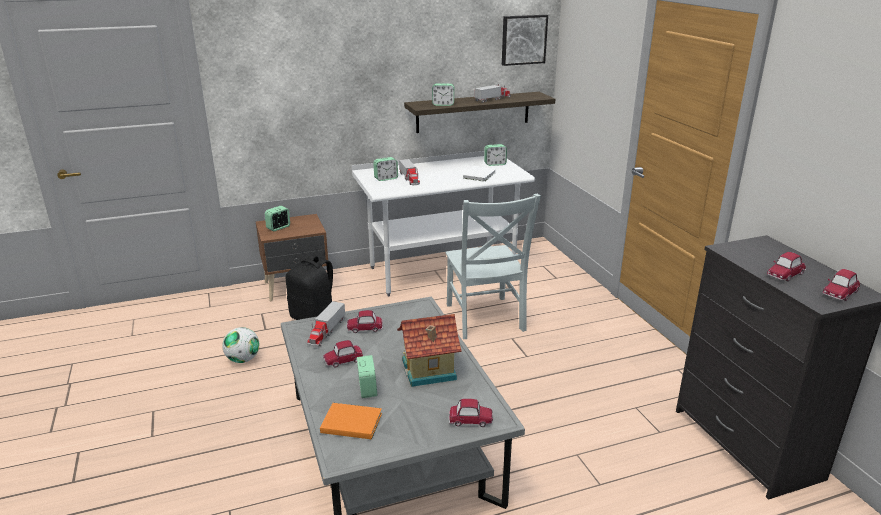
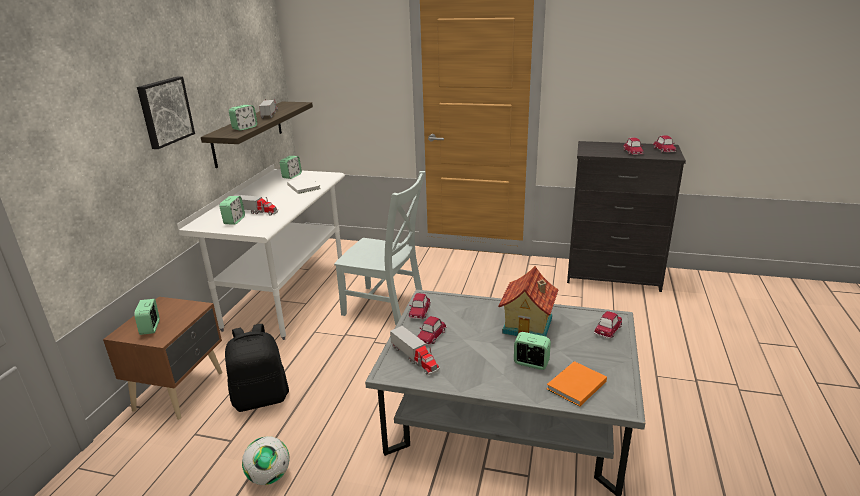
camera: 55 degrees left, 0 degrees up
(343, 360) = (473, 362): toy car -> toy car (419, 311)
(523, 39) = (264, 52): picture -> picture (164, 111)

